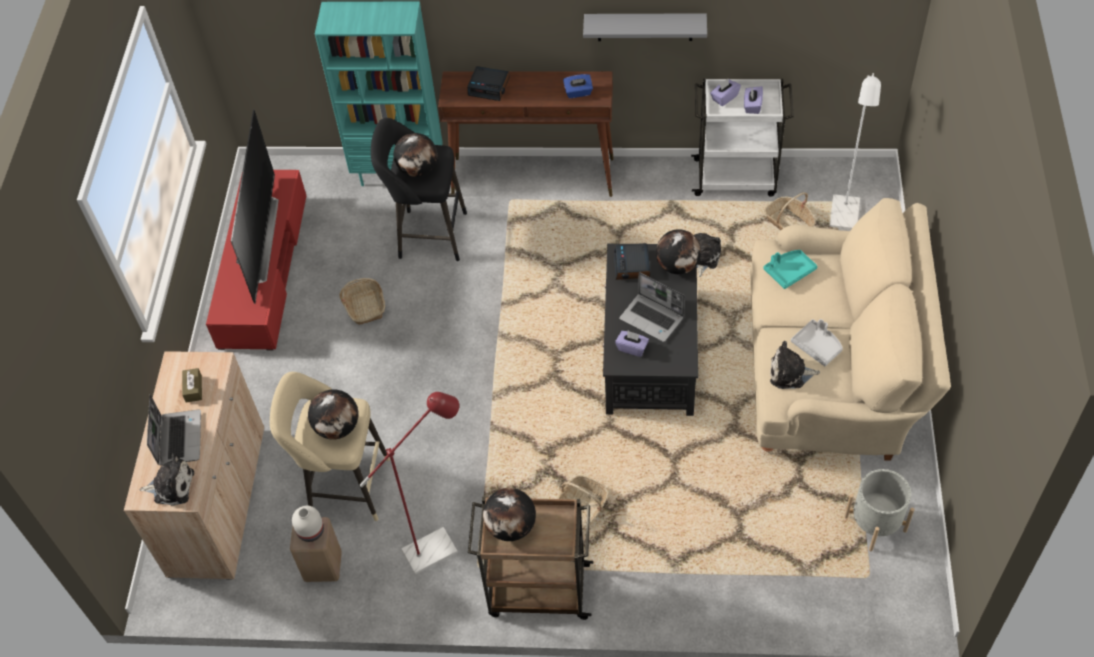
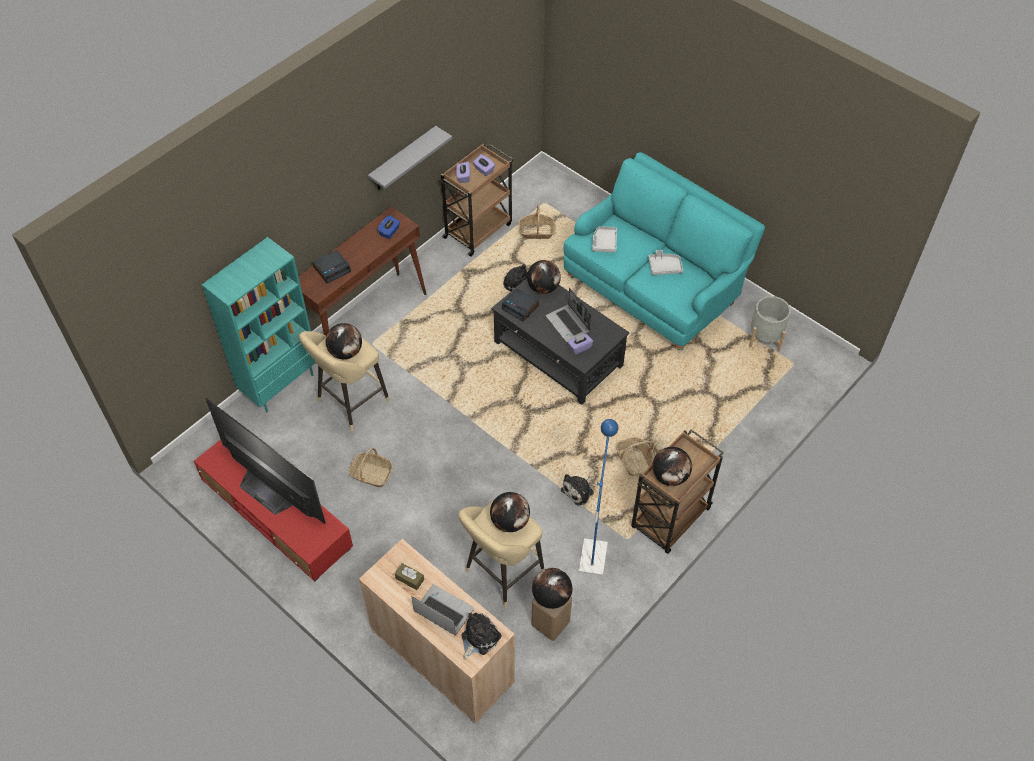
camera: 55 degrees left, 0 degrees up
(310, 531) = (551, 597): white vase -> globe
(427, 235) = (350, 403): black stool -> beige stool
(438, 546) = (594, 550): red floor lamp -> blue floor lamp
(652, 318) = (568, 324): laptop -> laptop turned 75 degrees clockwise
(736, 177) = (478, 230): white cart -> brown cart
(789, 271) = (604, 242): turquoise tray -> grey tray
(790, 373) = (670, 290): plush toy -> plush toy (579, 490)
(832, 372) = (655, 286): beige sofa -> turquoise sofa
(844, 220) = (560, 208): white floor lamp -> none

